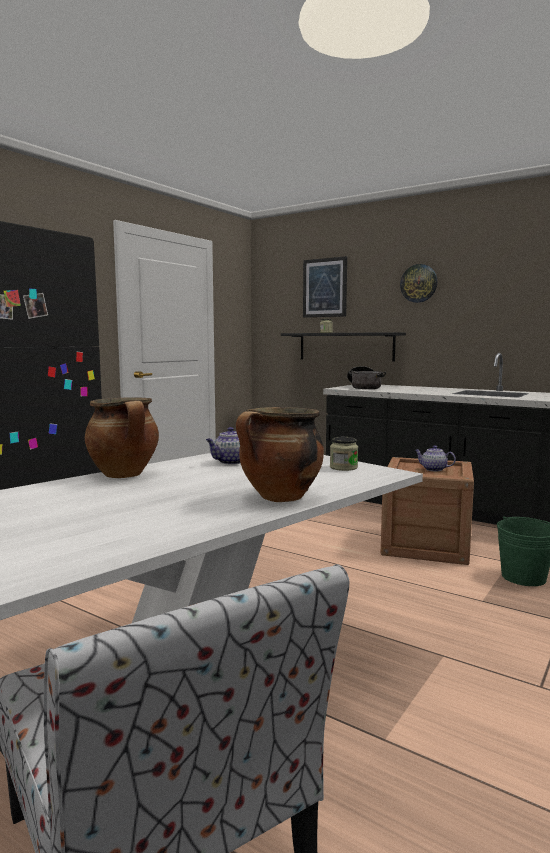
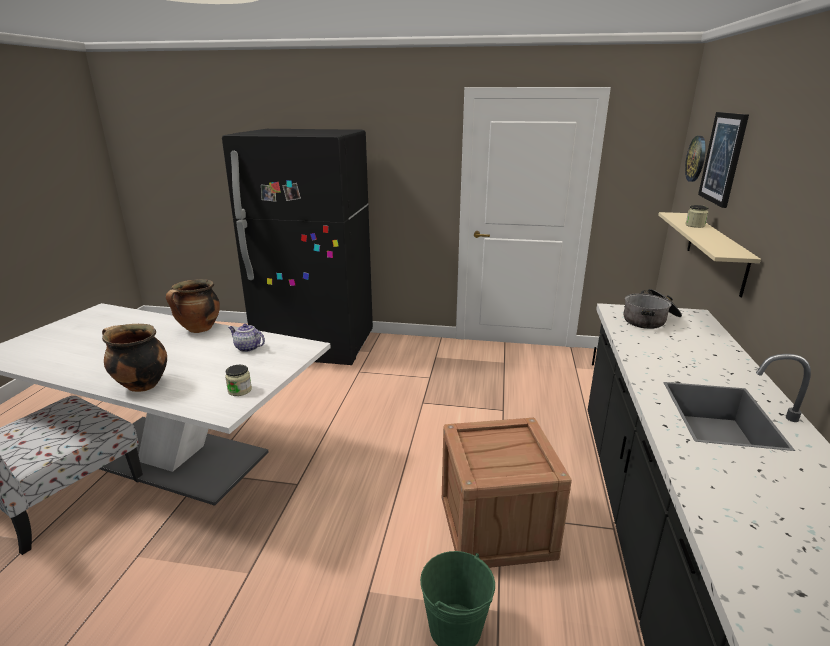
camera: 65 degrees right, 15 degrees up
(345, 346) = (716, 251): black shelf -> beige shelf
(419, 283) = (793, 182): wall clock -> wall clock (696, 158)
(433, 469) = (508, 455): teapot -> none

